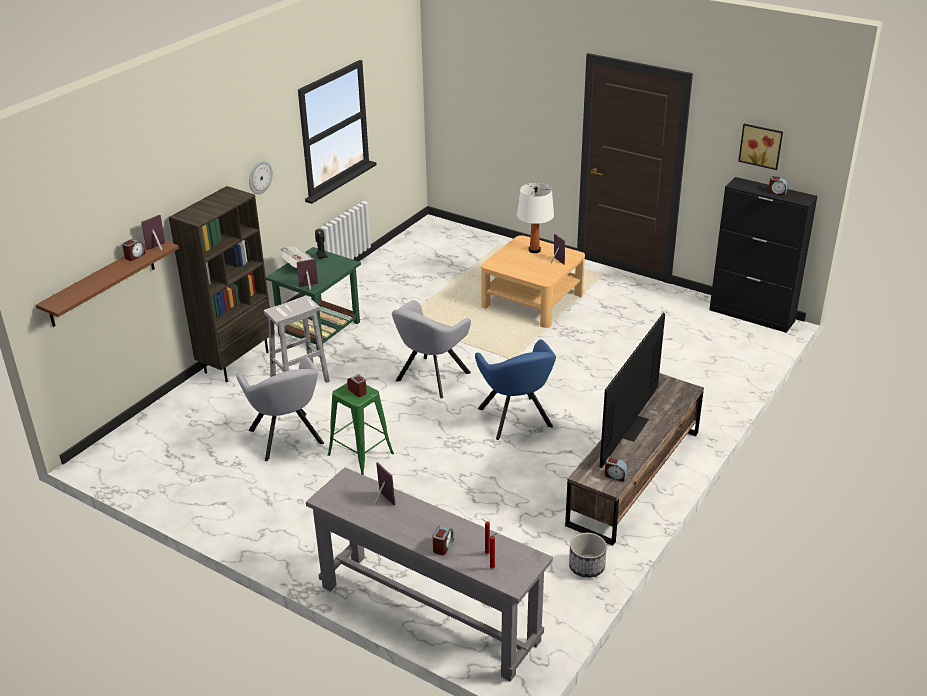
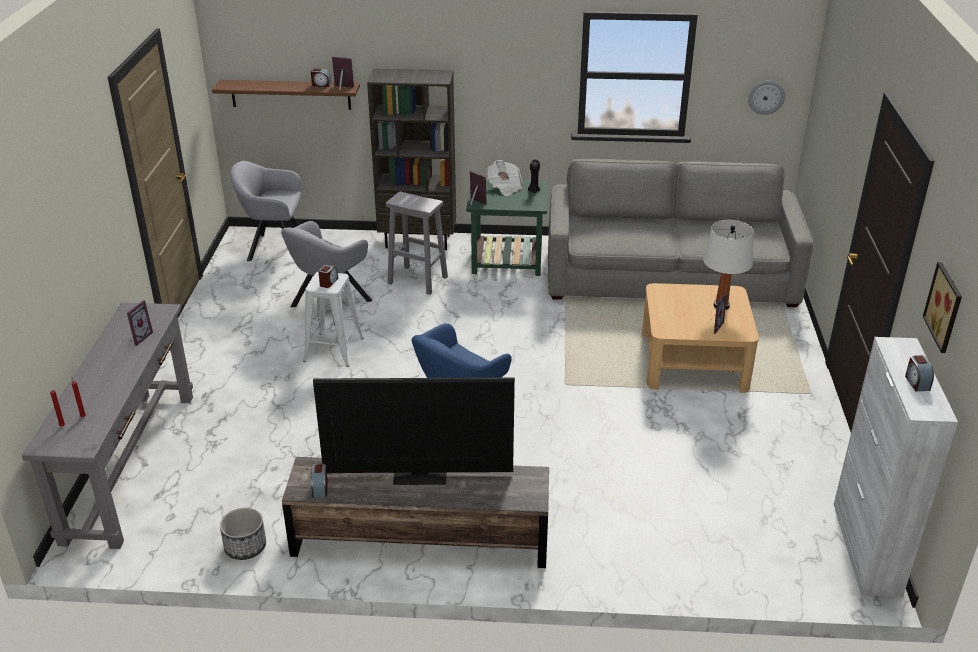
camera: 60 degrees right, 0 degrees up
(259, 177) = (505, 81): wall clock -> wall clock (766, 97)
(361, 454) = (333, 350): green stool -> white stool
(421, 271) = (669, 276): none -> grey sofa
(430, 378) = (483, 346): grey armchair -> grey armchair (274, 247)
(443, 546) = (85, 389): alarm clock -> none
(752, 315) = (866, 549): black cabinet -> white cabinet

